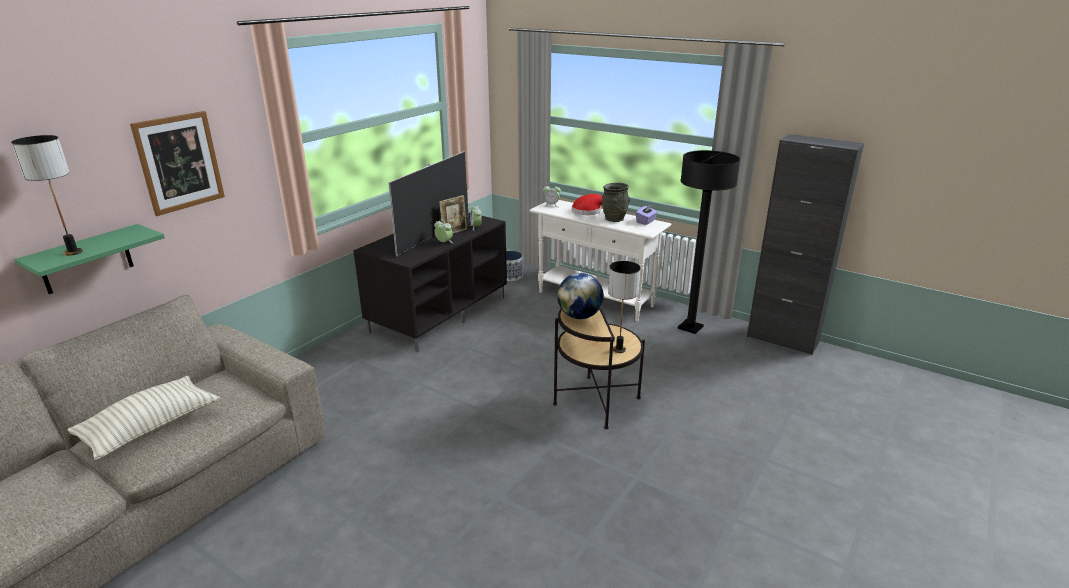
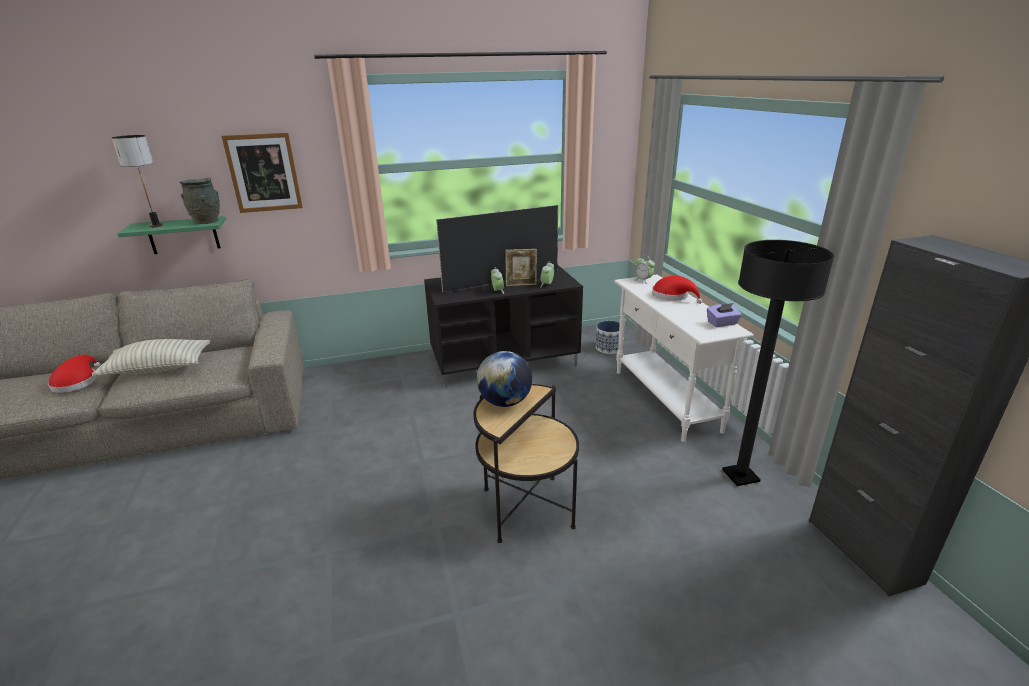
camera: 40 degrees right, 0 degrees up
(54, 482) = (77, 382): none -> red hat
(614, 219) = (688, 311): grey vase -> grey vase (207, 221)
(619, 350) = (534, 458): table lamp -> none

